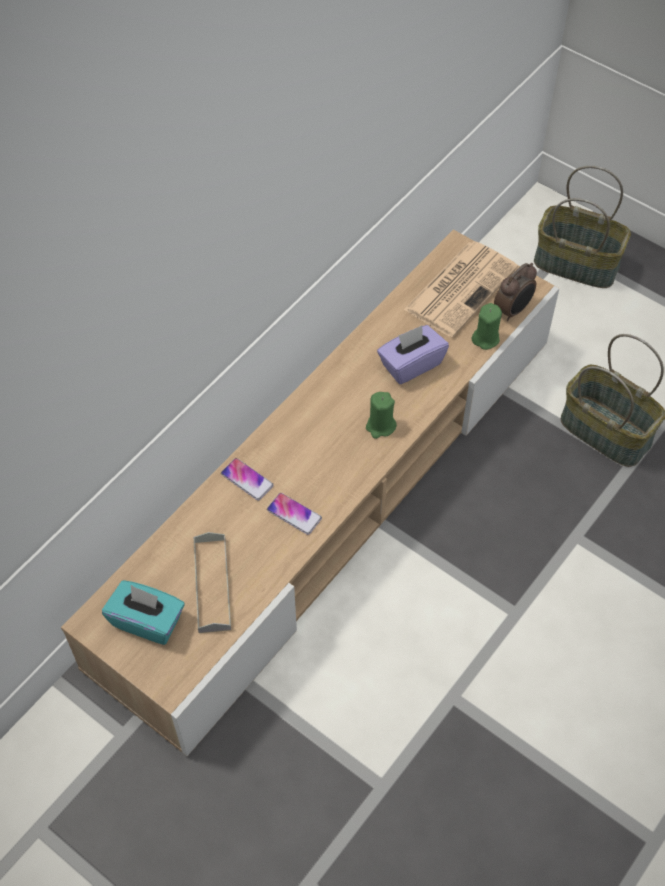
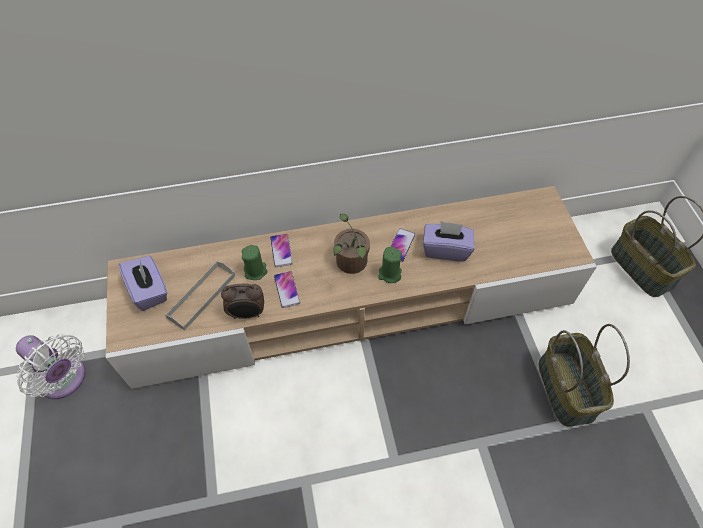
camera: 40 degrees right, 0 degrees up
(95, 810) = (65, 380): none -> white fan
(147, 621) = (149, 290): turquoise tissue box -> purple tissue box
(334, 443) = (351, 265): none -> potted plant
(363, 390) = (400, 245): none -> phone
(461, 287) = (525, 224): newspaper -> none
(485, 338) = (512, 265): green candle -> green candle (255, 271)
(513, 310) = (548, 260): alarm clock -> alarm clock (247, 314)

